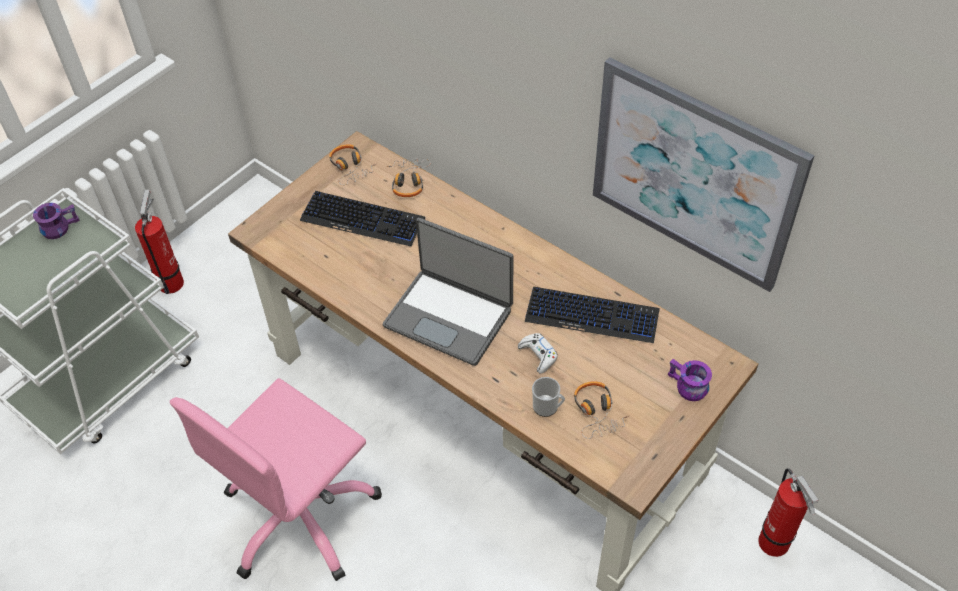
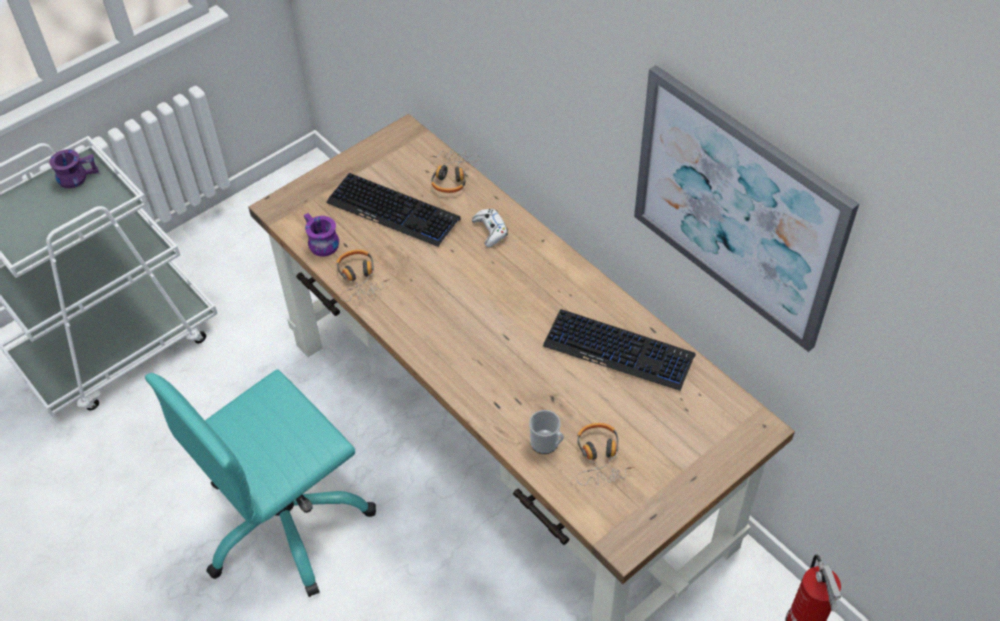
camera: 10 degrees right, 0 degrees up
(171, 281) = (204, 250): fire extinguisher -> none
(300, 516) = (286, 522): pink office chair -> turquoise office chair
(350, 168) = (393, 153): headphones -> headphones (359, 279)
(449, 316) = (463, 329): laptop -> none
(538, 355) = (549, 385): white game controller -> white game controller (490, 230)
(686, 387) = (706, 445): purple mug -> purple mug (319, 243)

